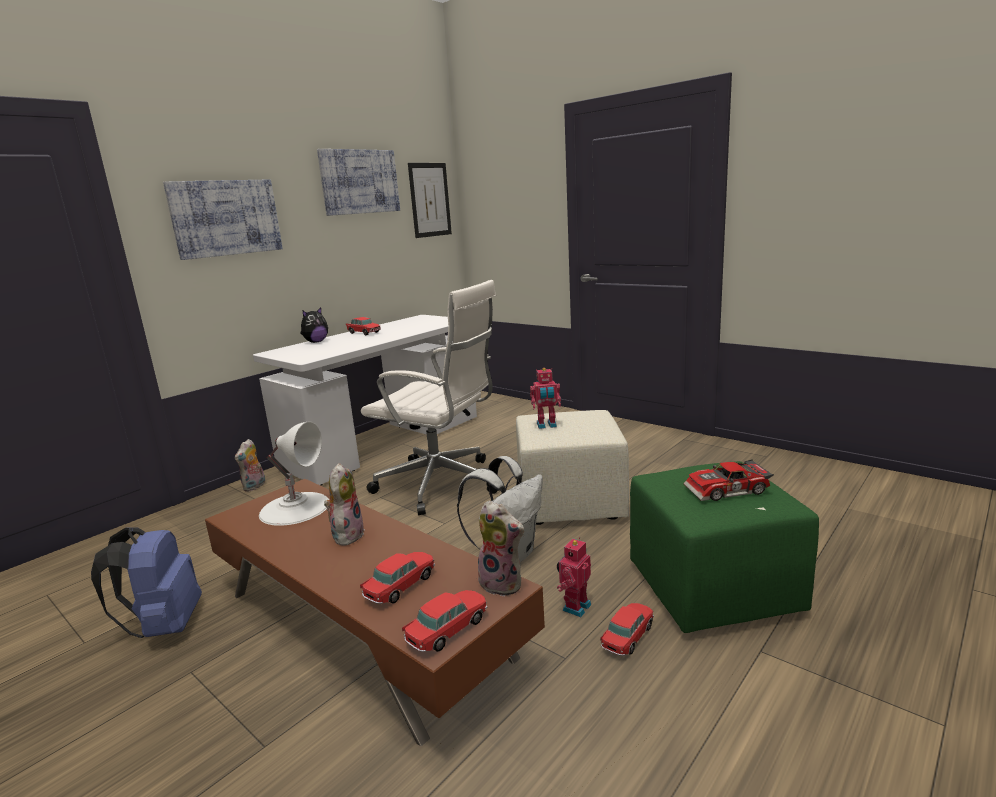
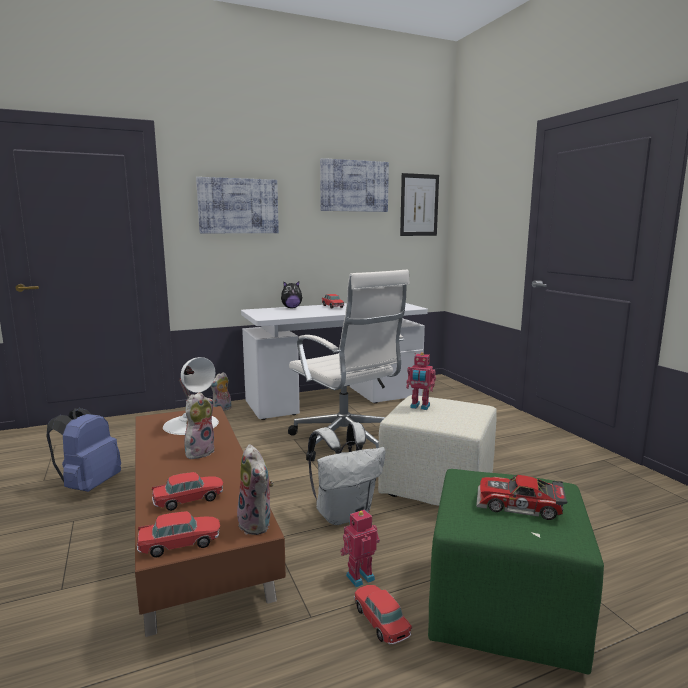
camera: 25 degrees right, 5 degrees down
(628, 636) = (381, 621): toy car -> toy car turned 90 degrees counterclockwise

